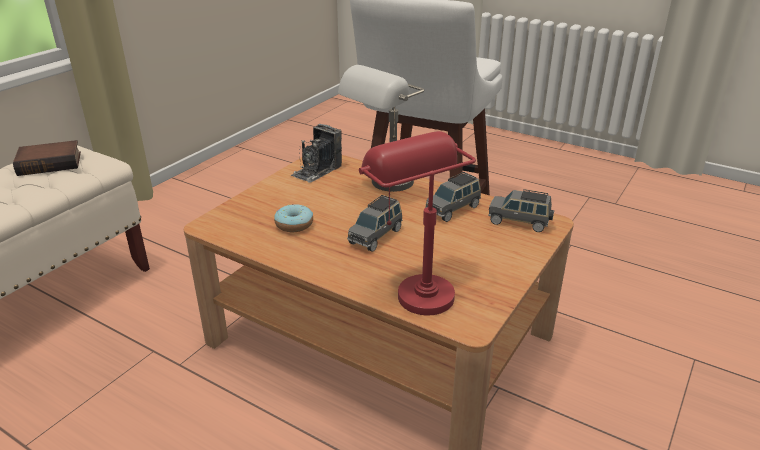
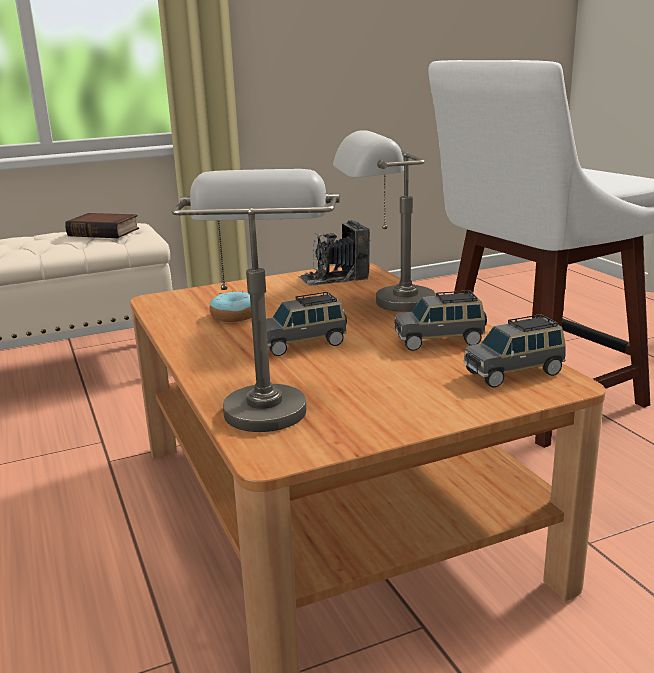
camera: 35 degrees right, 10 degrees down
(413, 287) = (266, 399): red table lamp -> grey table lamp
(519, 222) = (514, 373): grey toy car -> grey toy car turned 75 degrees counterclockwise

